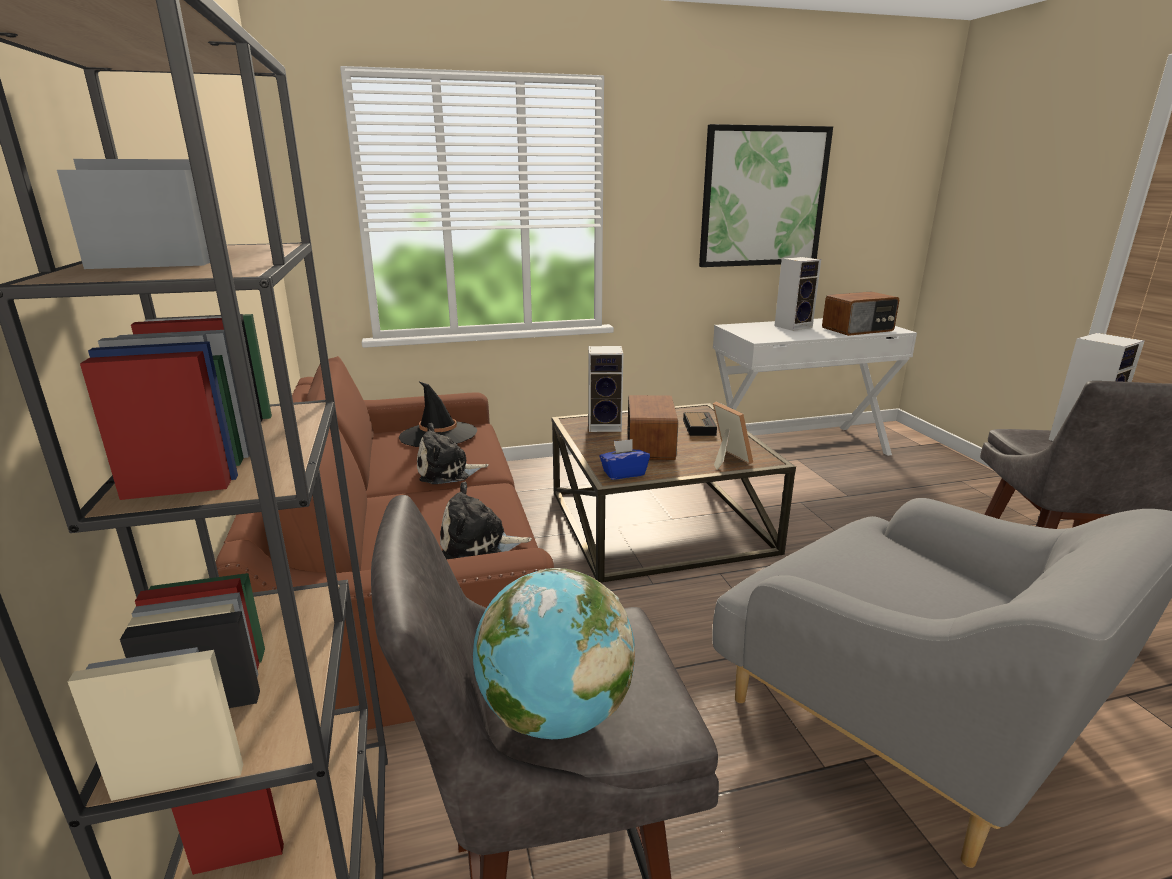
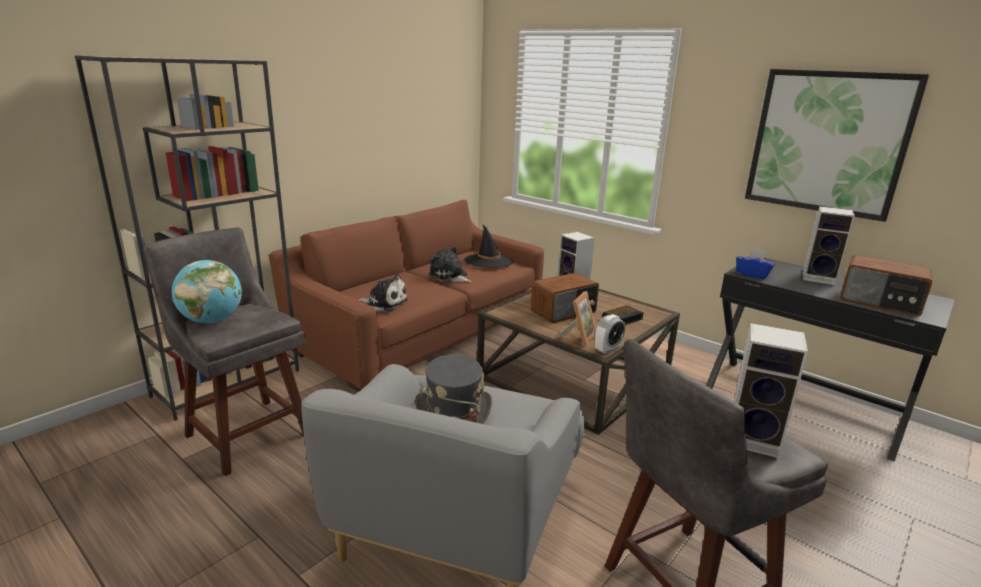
camera: 55 degrees right, 0 degrees up
(479, 545) = (384, 303): plush toy -> plush toy turned 150 degrees clockwise
(623, 473) = (509, 314): blue tissue box -> blue tissue box (752, 274)
(767, 456) = (608, 349): none -> alarm clock
(797, 448) = (802, 405): white console table -> black console table
(884, 587) = (453, 414): none -> grey hat

